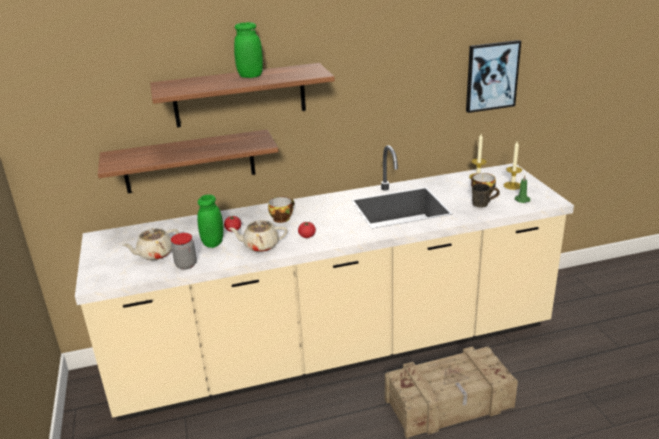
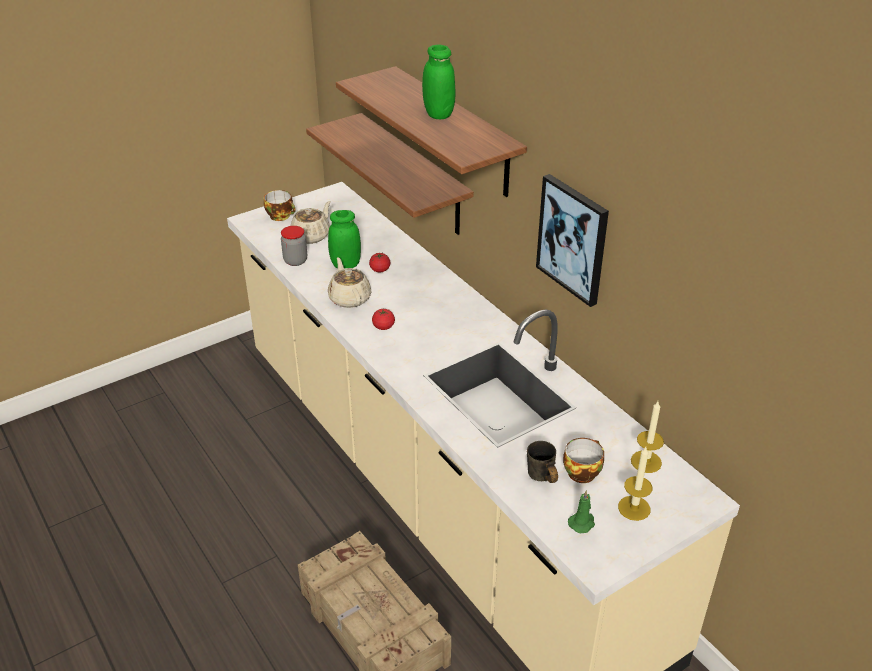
camera: 70 degrees right, 10 degrees up
(155, 254) = (311, 236): beige teapot -> beige teapot turned 90 degrees clockwise
(282, 218) = (422, 297): cup -> cup (281, 216)
(491, 76) = (736, 335): picture -> picture (573, 239)

